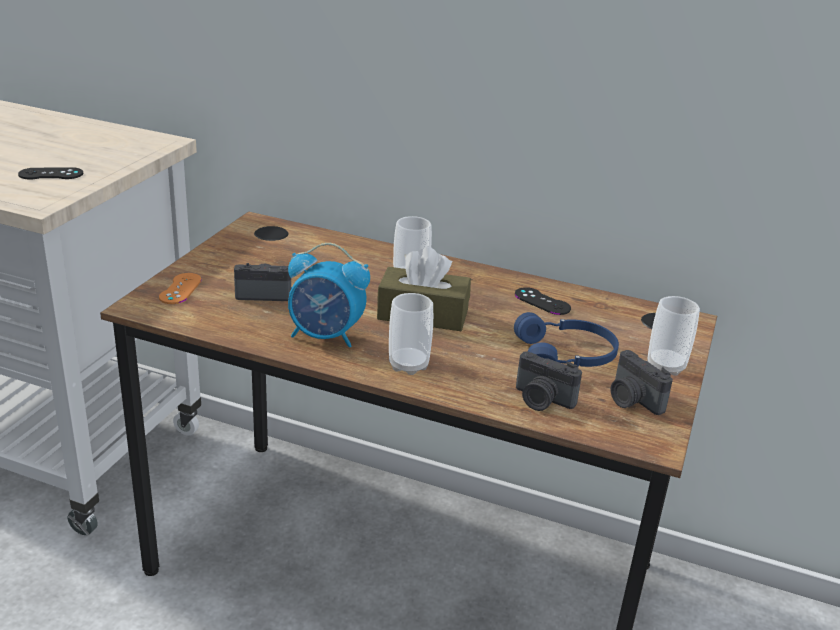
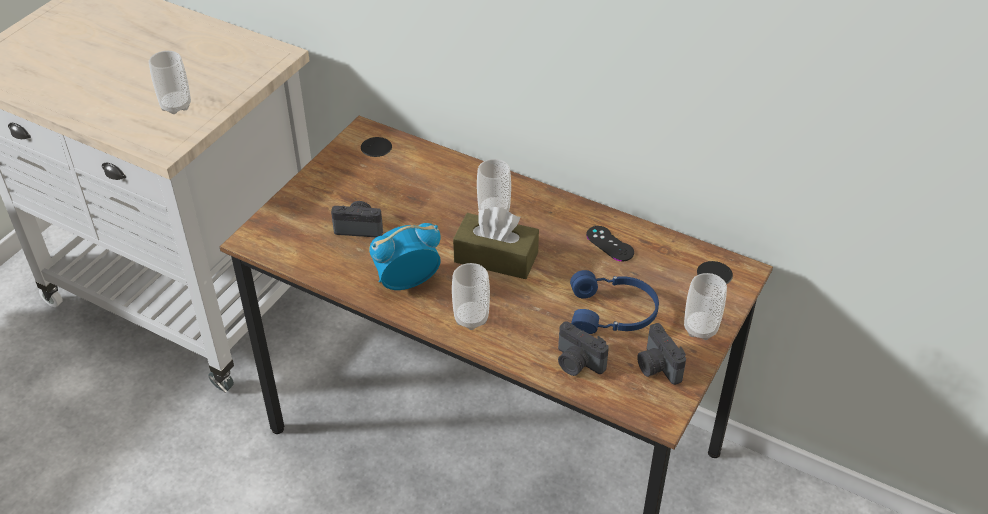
camera: 10 degrees right, 15 degrees up
(51, 174) = (176, 106): black game controller -> cup
(180, 289) = (288, 219): orange game controller -> none
(326, 336) = (406, 282): alarm clock -> alarm clock turned 135 degrees clockwise

